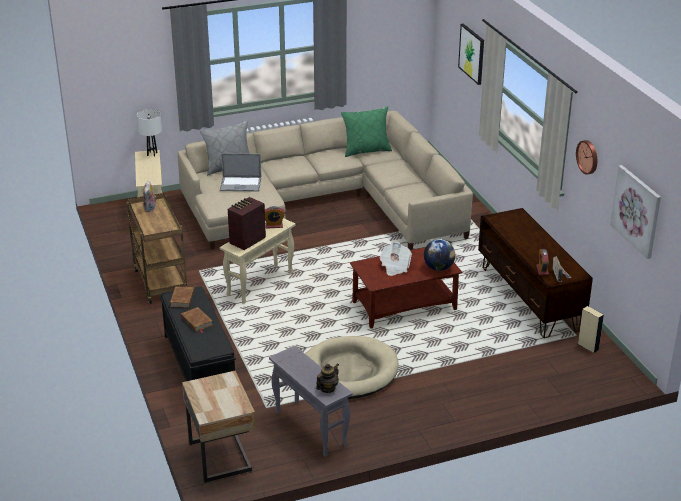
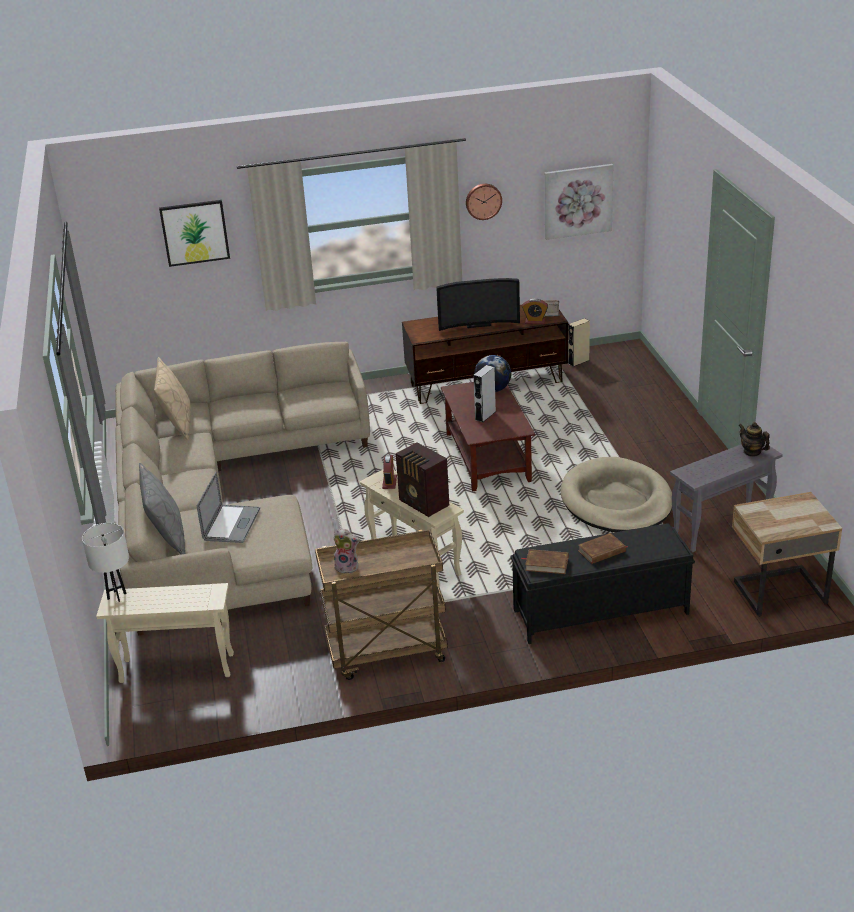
camera: 80 degrees left, 0 degrees up
(366, 150) = (177, 424): green pillow -> beige pillow
(395, 267) = (485, 415): newspaper -> grey speaker
(529, 242) = (477, 324): none -> television

